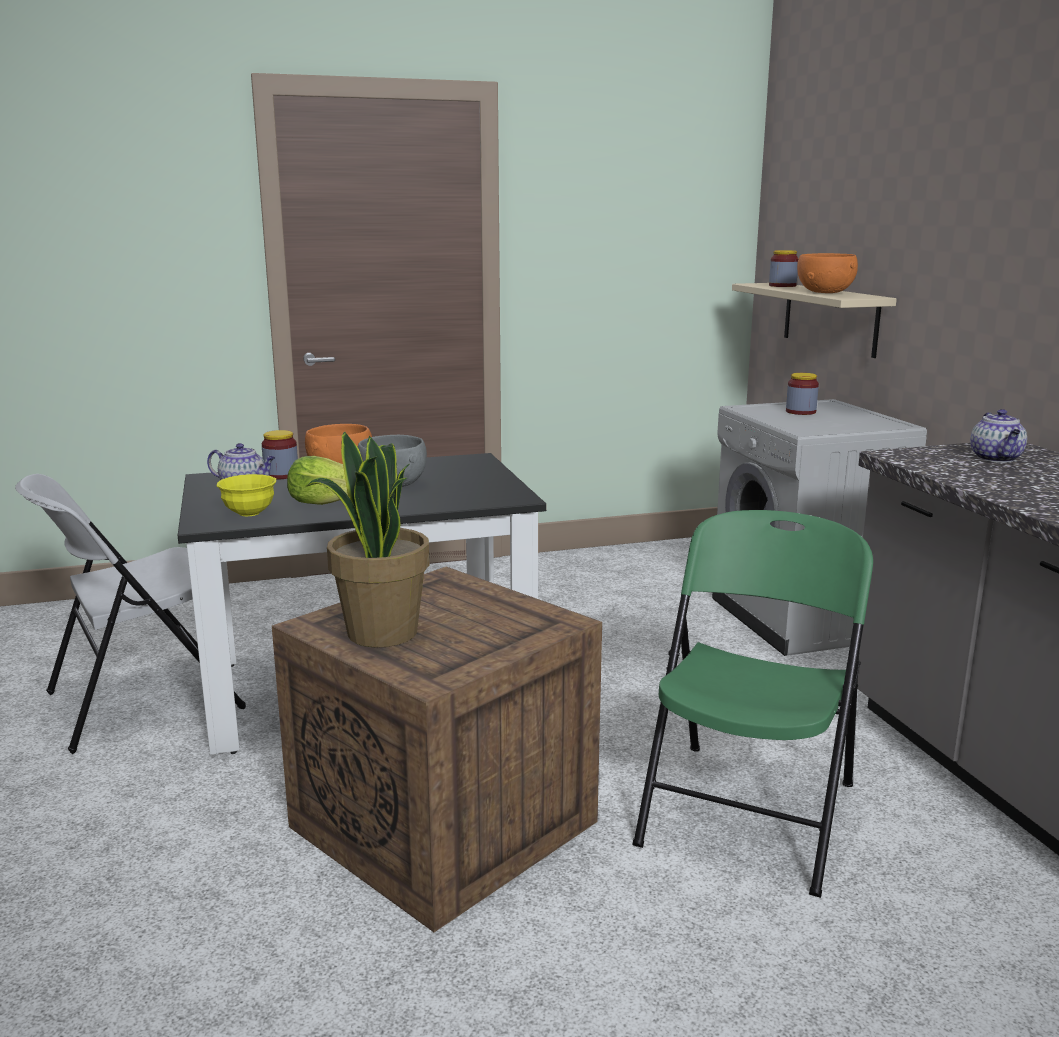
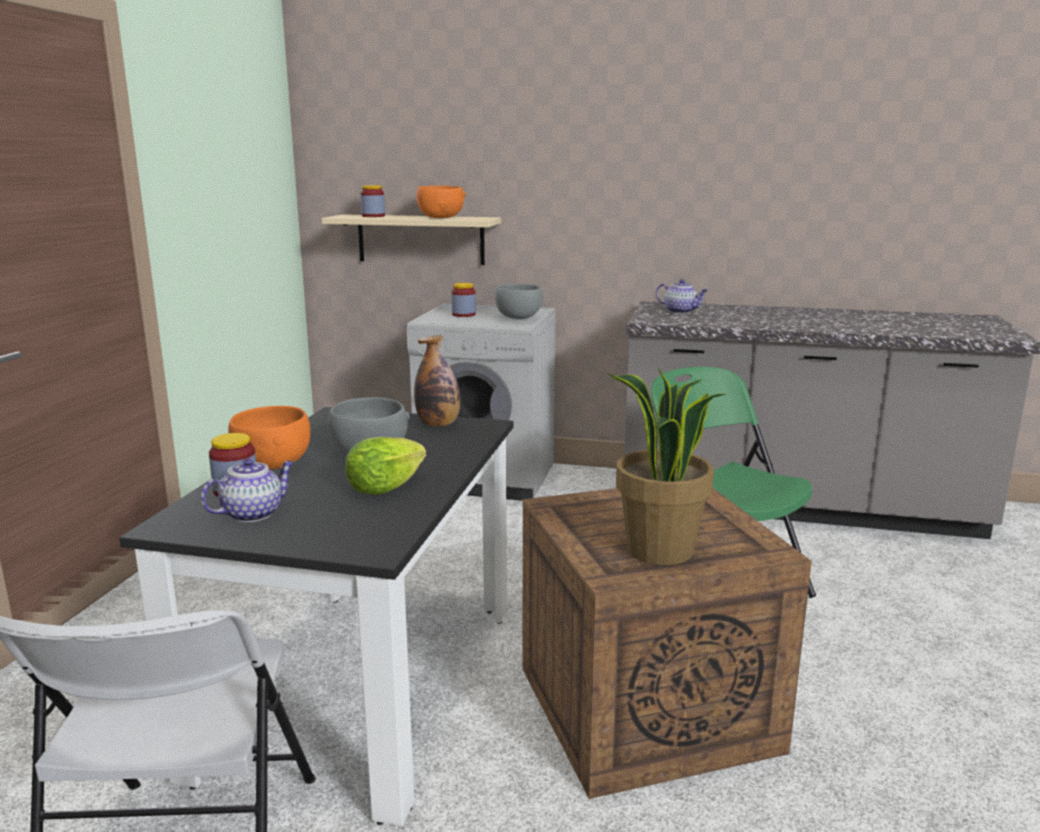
camera: 60 degrees left, 0 degrees up
(249, 513) = (367, 524): yellow bowl -> none
(494, 486) = (438, 424): none -> bottle
(834, 426) = (518, 317): none -> grey bowl

